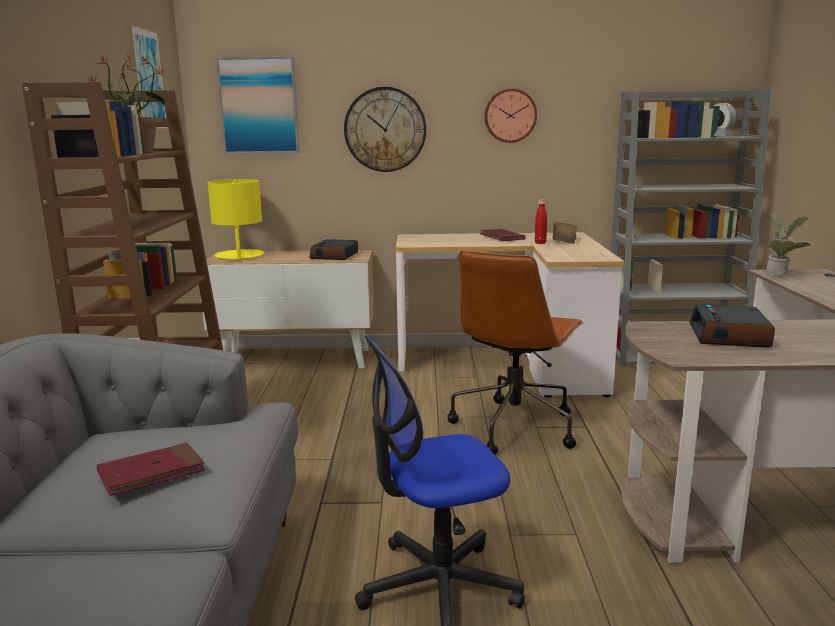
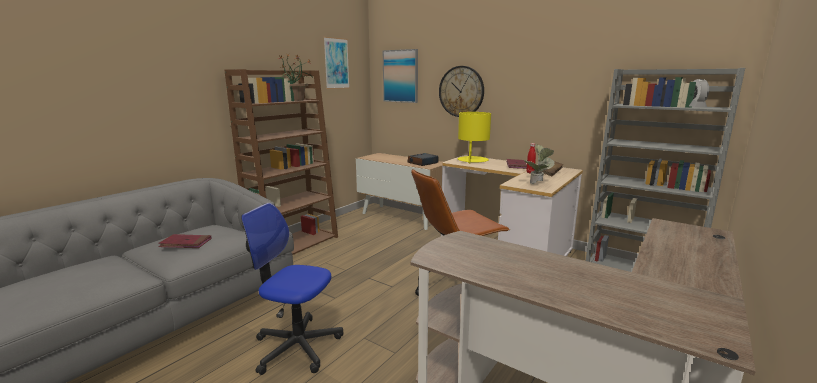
camera: 35 degrees right, 0 degrees up
(239, 256) = (381, 156): yellow table lamp -> yellow table lamp (472, 160)
(510, 115) = (536, 85): wall clock -> none
(730, 336) = (496, 256): alarm clock -> none
(781, 275) = (669, 227): potted plant -> potted plant (538, 184)

